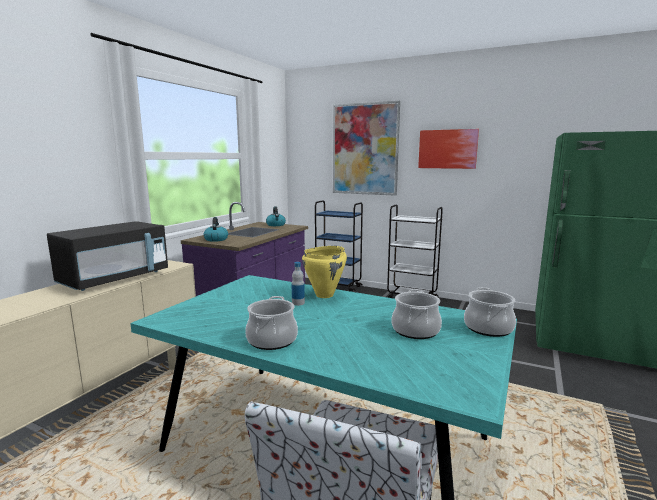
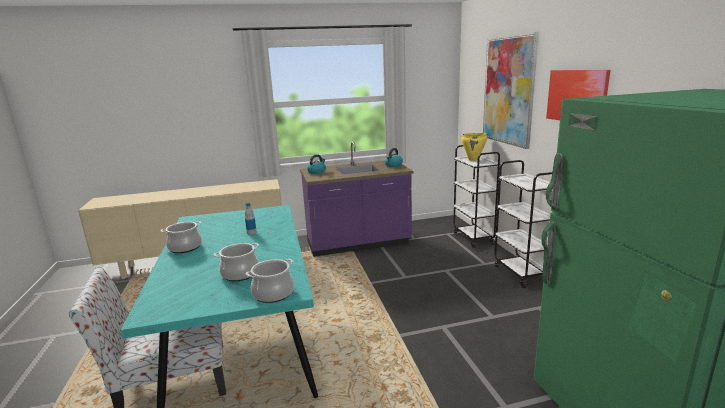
camera: 50 degrees right, 5 degrees up
(115, 279) = (227, 189): black microwave -> none
(325, 295) = (277, 233): yellow cooking pot -> yellow cooking pot (473, 159)
(339, 287) = (474, 238): blue cart -> white cart

